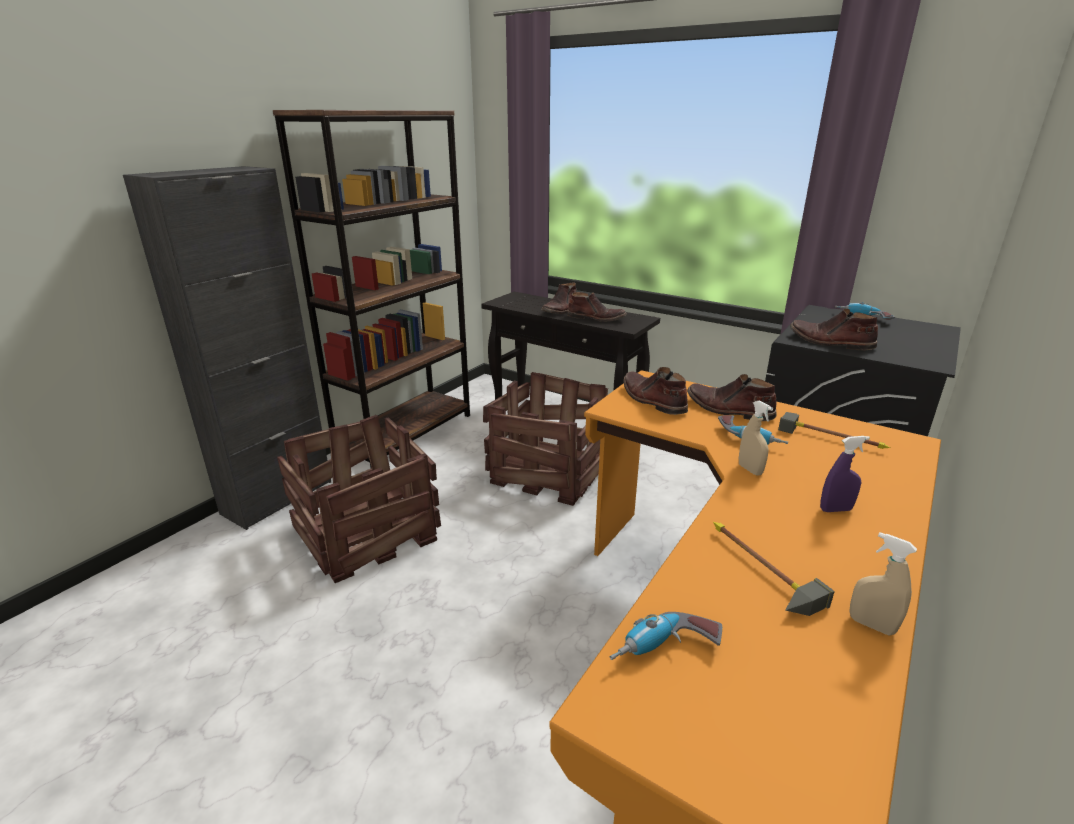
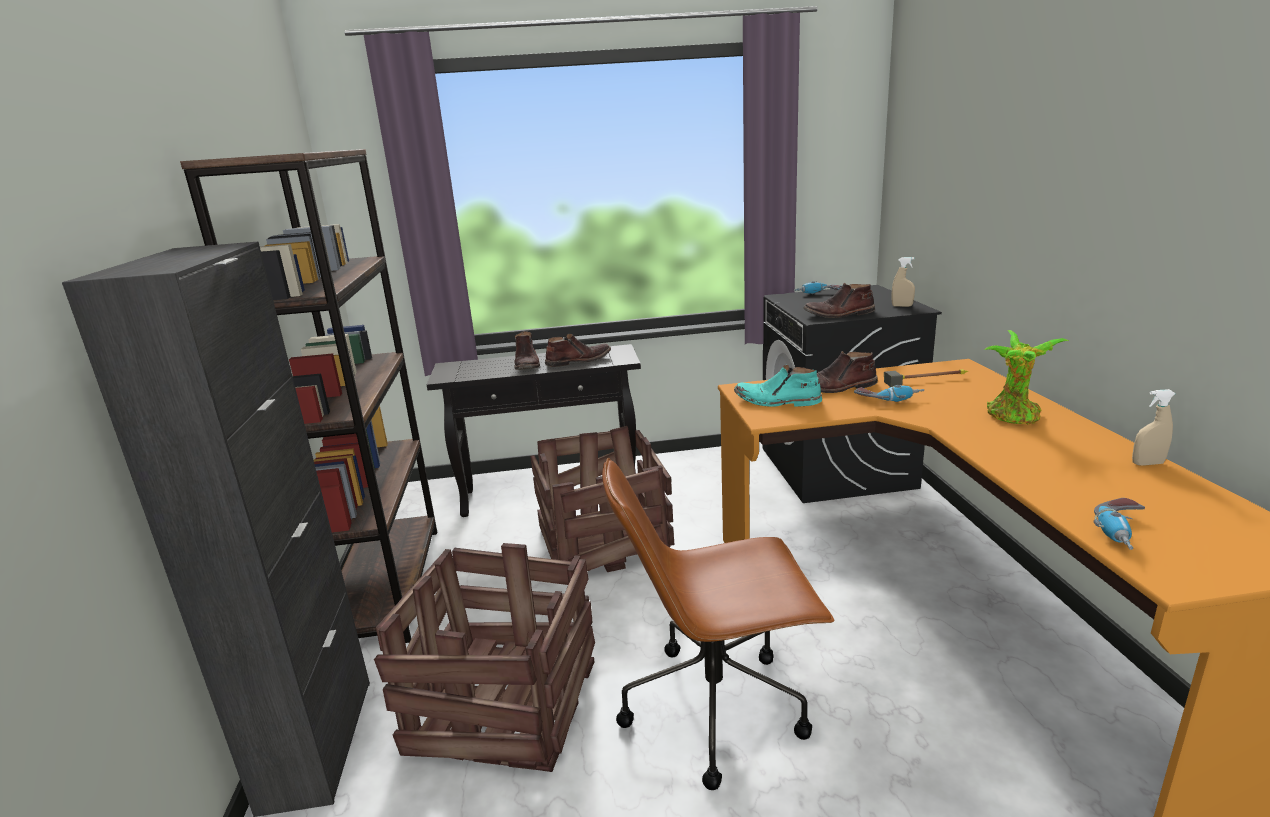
camera: 40 degrees left, 5 degrees down
(458, 614) = (717, 707): none -> brown office chair
(652, 400) = (777, 401): brown boot -> turquoise boot
(750, 470) = (931, 417): beige spray bottle -> beige spray bottle (902, 306)
(753, 569) = (1056, 468): hammer -> none
(835, 509) = (1014, 417): purple spray bottle -> potted plant

